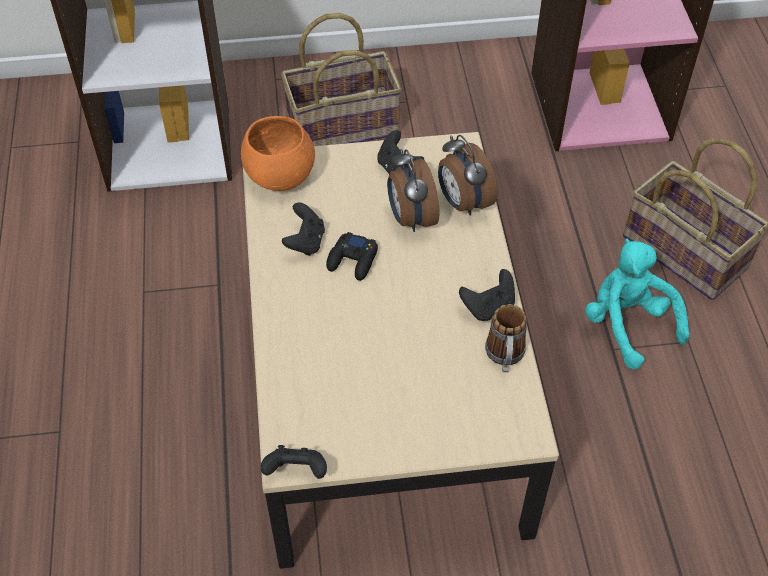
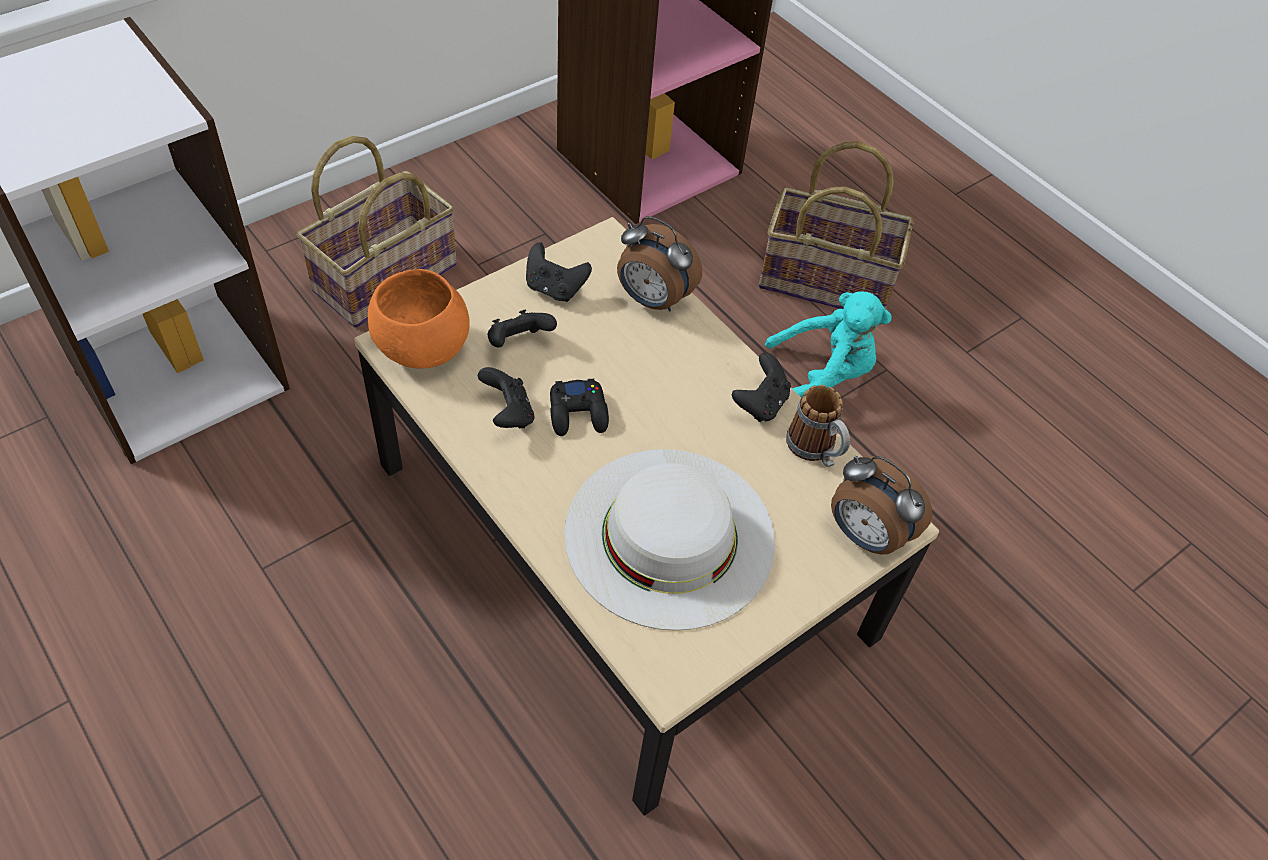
camera: 35 degrees left, 0 degrees up
(296, 472) = (689, 688): black game controller -> black game controller (519, 343)
(355, 368) = (669, 535): none -> white hat
(410, 218) = (608, 339): alarm clock -> alarm clock (865, 535)
(627, 324) = (821, 376): turquoise plush toy -> turquoise plush toy turned 150 degrees clockwise

